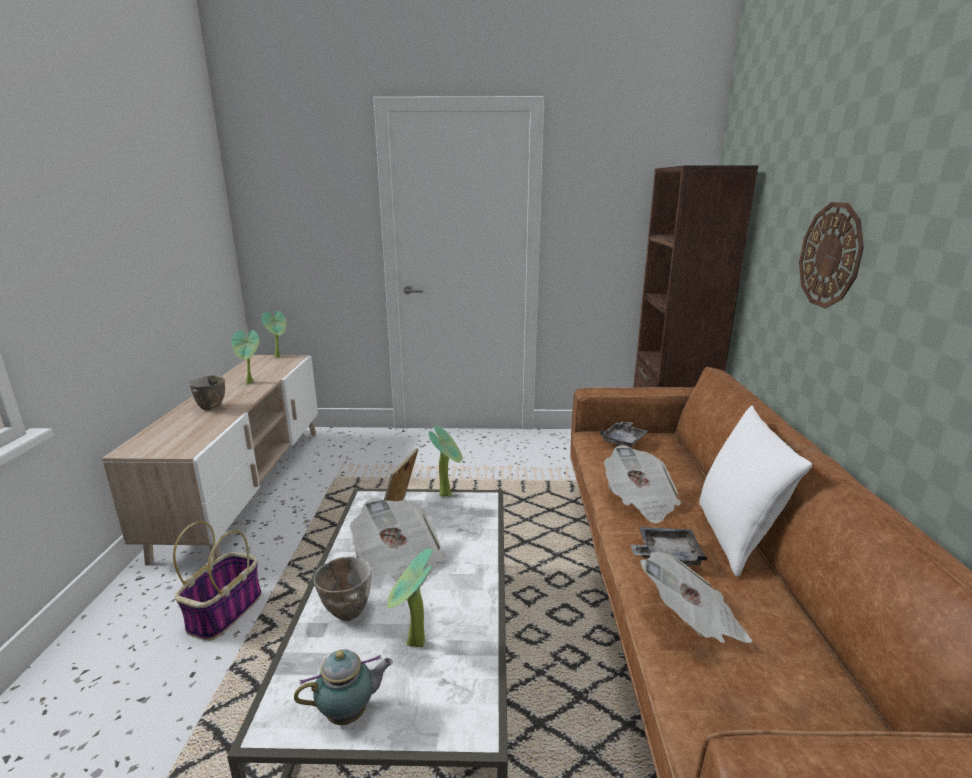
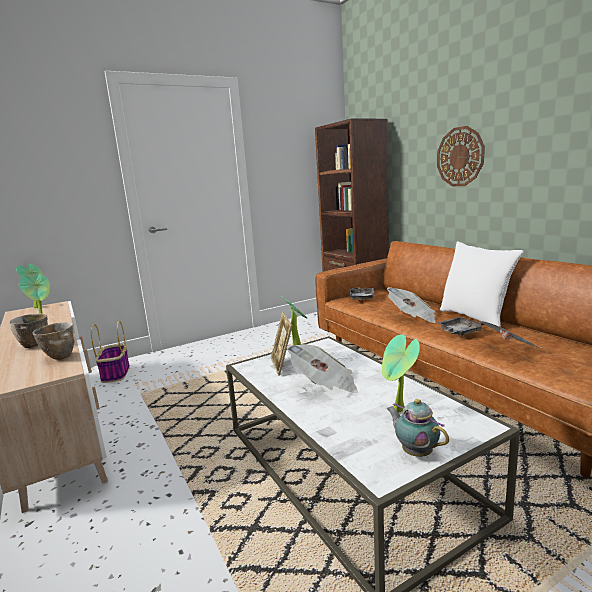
camera: 30 degrees left, 5 degrees down
(225, 611) = (155, 504): basket -> basket (115, 373)
(347, 611) = (331, 416): bowl -> bowl (60, 357)
(350, 713) = (415, 452): teapot -> teapot turned 75 degrees counterclockwise

